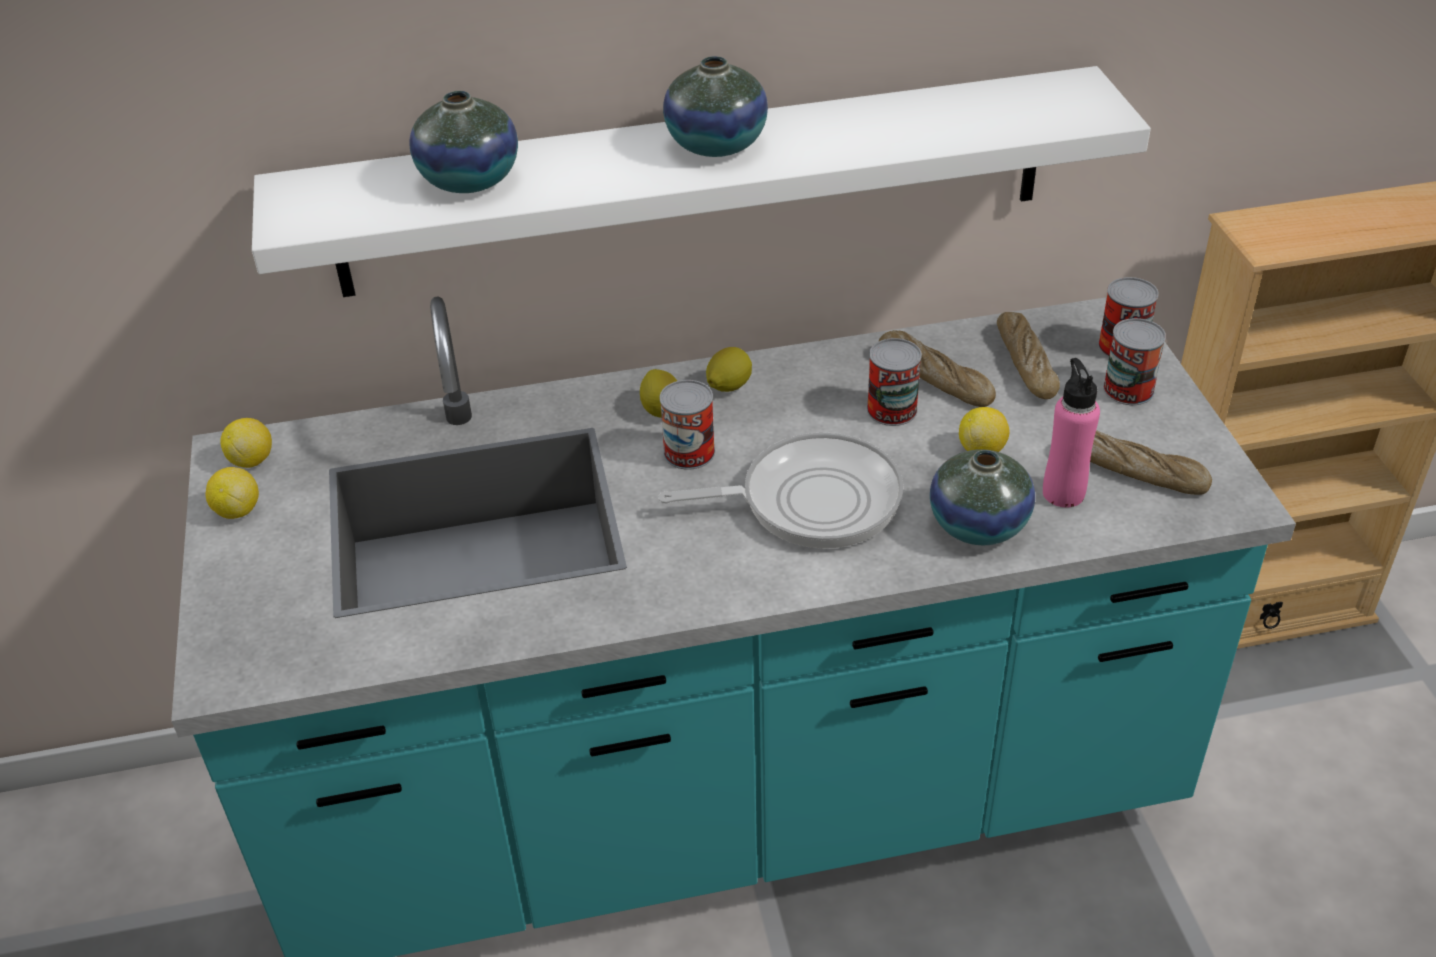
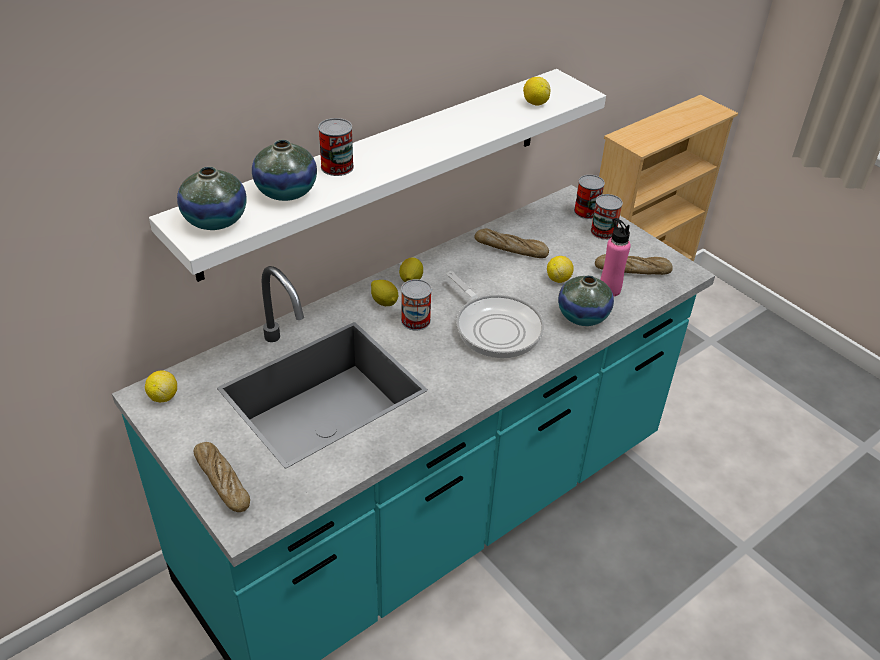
camera: 30 degrees left, 0 degrees up
(237, 510) = (177, 428): lemon -> lemon (535, 103)
(716, 144) = (406, 144): vase -> vase (215, 220)
(810, 500) = (495, 327): frying pan -> frying pan turned 90 degrees clockwise
(892, 409) = (501, 270): can -> can (337, 167)
(1025, 364) = (548, 231): bread -> bread (222, 481)

